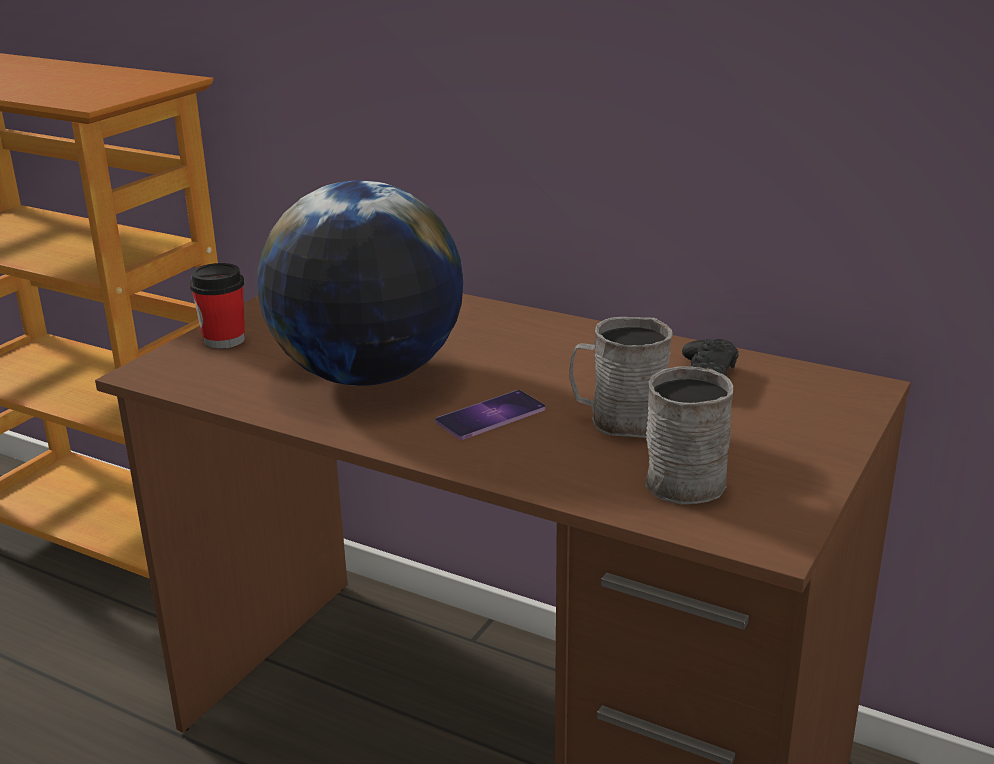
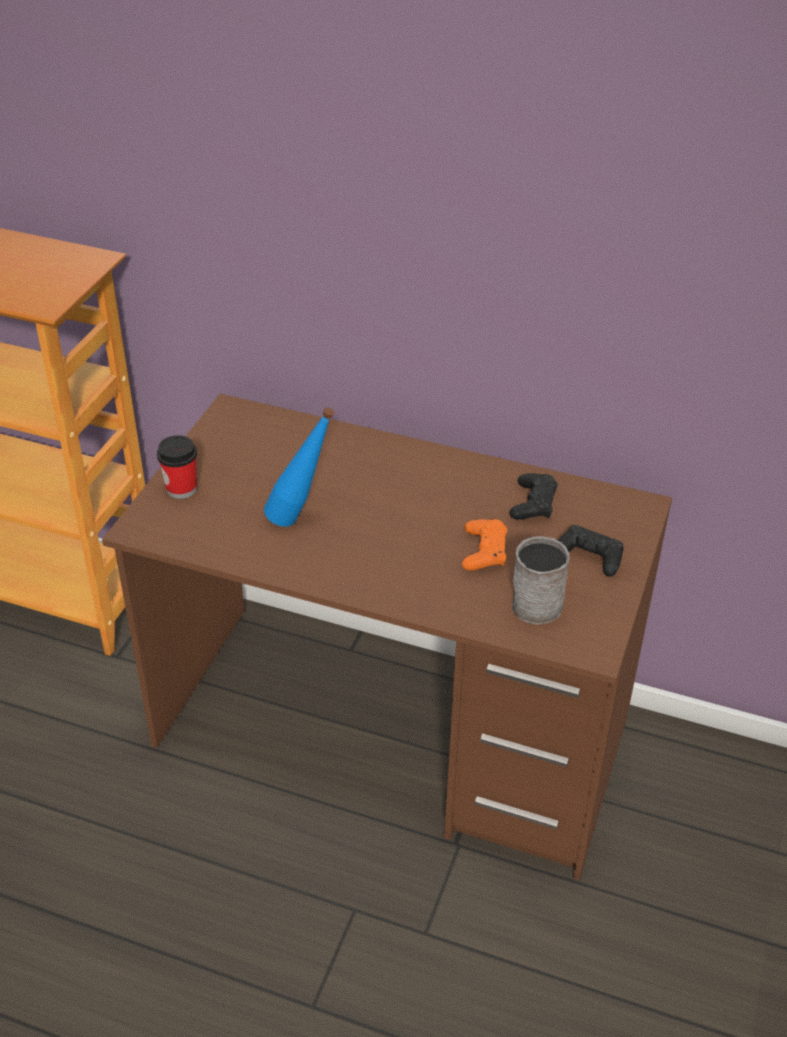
camera: 10 degrees left, 15 degrees up
(367, 376) = (301, 520): globe -> blue bottle
(491, 415) = (398, 553): phone -> none
(617, 420) = (484, 551): grey mug -> orange game controller
(777, 434) = (589, 556): none -> black game controller

